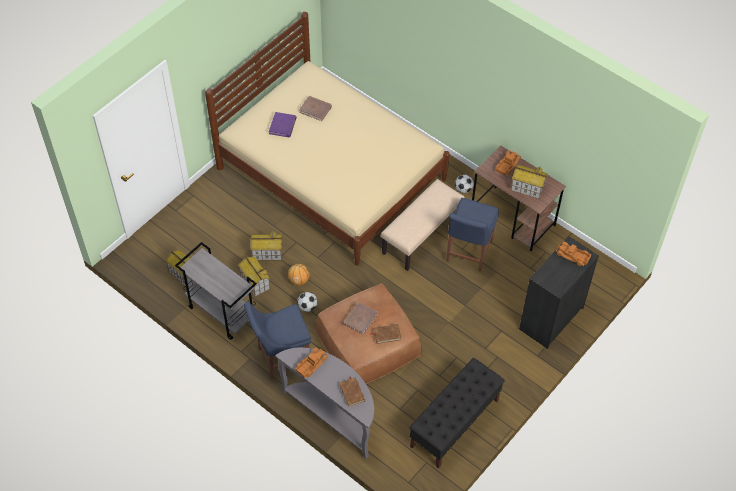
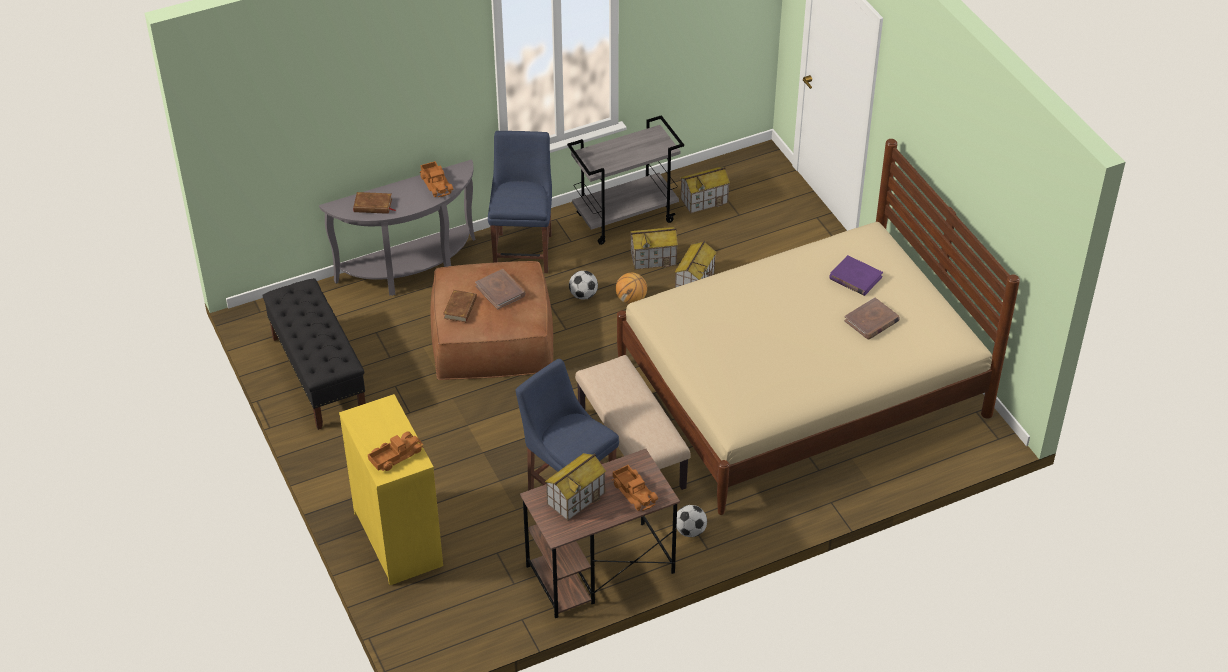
camera: 115 degrees right, 10 degrees down
(551, 318) = (399, 539): black dresser -> yellow dresser

